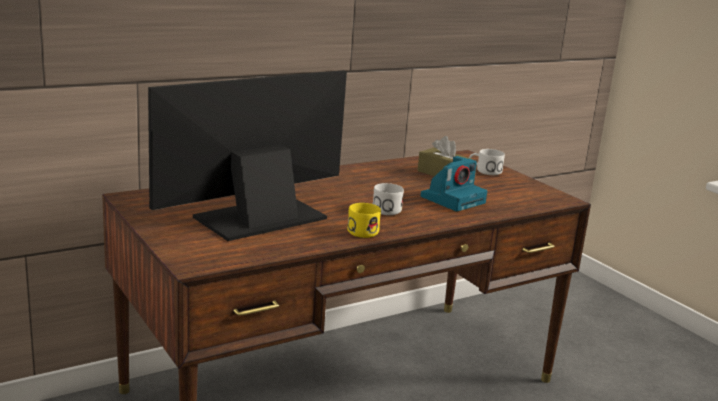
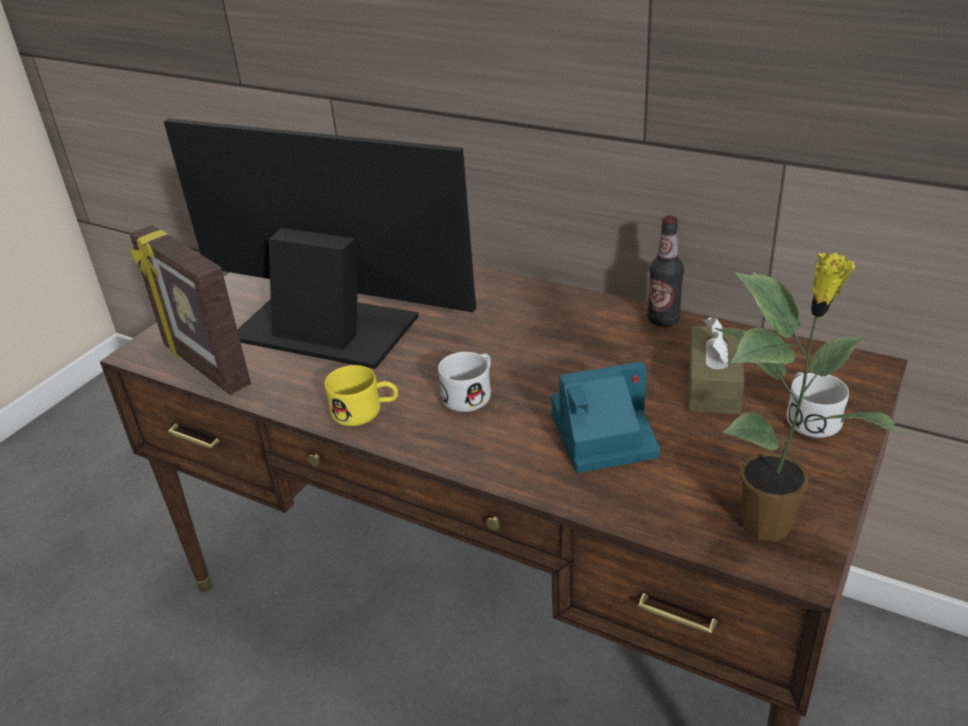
camera: 65 degrees right, 15 degrees up
(248, 253) = (204, 367): none -> picture frame
(380, 165) = (663, 320): none -> bottle
(453, 199) = (601, 436): camera -> camera turned 150 degrees clockwise
(540, 195) = (770, 523): none -> potted plant

